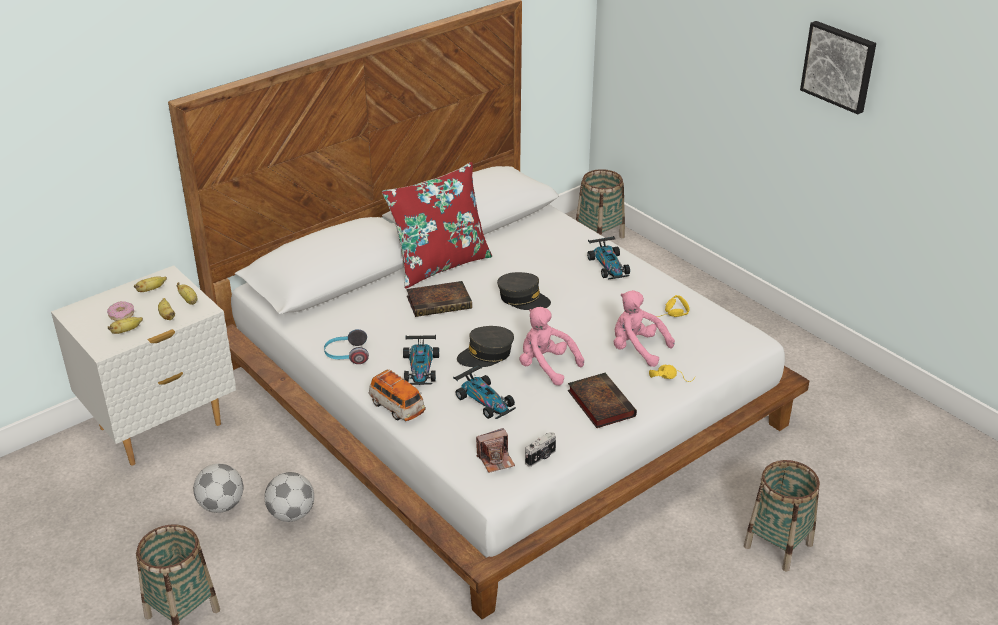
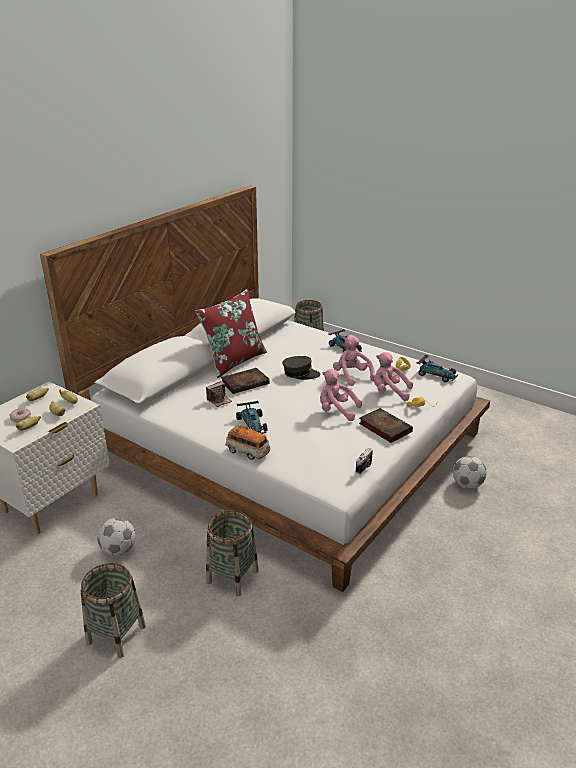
camera: 15 degrees left, 5 degrees down
(291, 514) = (174, 546): football -> football (467, 485)
(346, 355) = (195, 424): headphones -> none
(485, 400) = (308, 437): toy car -> toy car (436, 374)
(486, 355) = (293, 409): grey cap -> none
(496, 459) = (335, 473): camera -> camera (219, 400)
(596, 313) = (352, 376): none -> pink plush toy
(778, 545) = (509, 505): basket -> basket (232, 576)
(839, 66) = (474, 201): picture -> none

